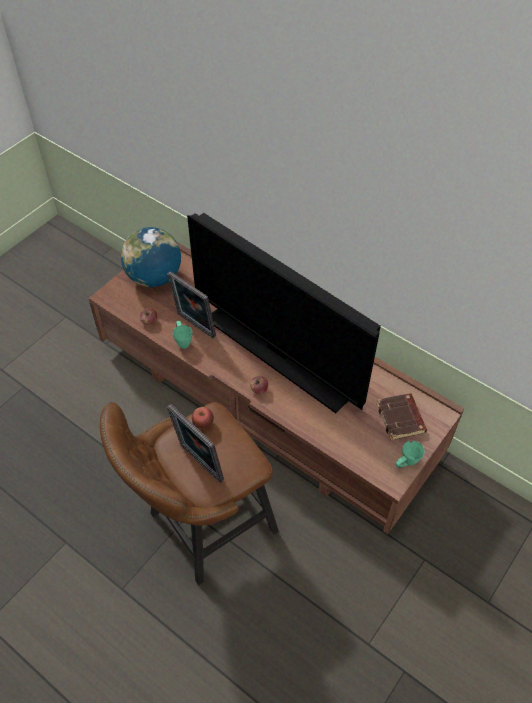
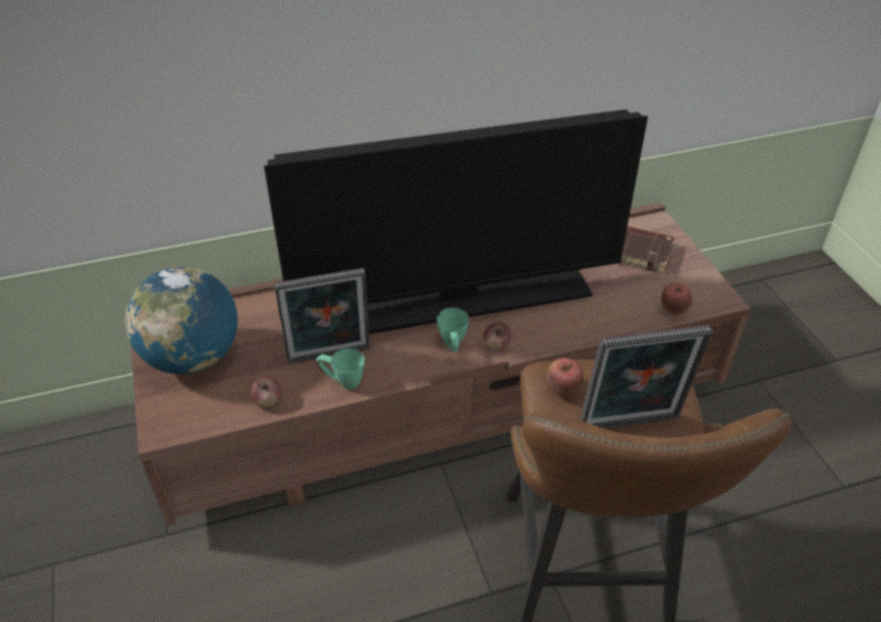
camera: 55 degrees left, 10 degrees down
(360, 460) = (673, 310): none -> apple
(406, 463) = (703, 278): green mug -> green mug (453, 347)

